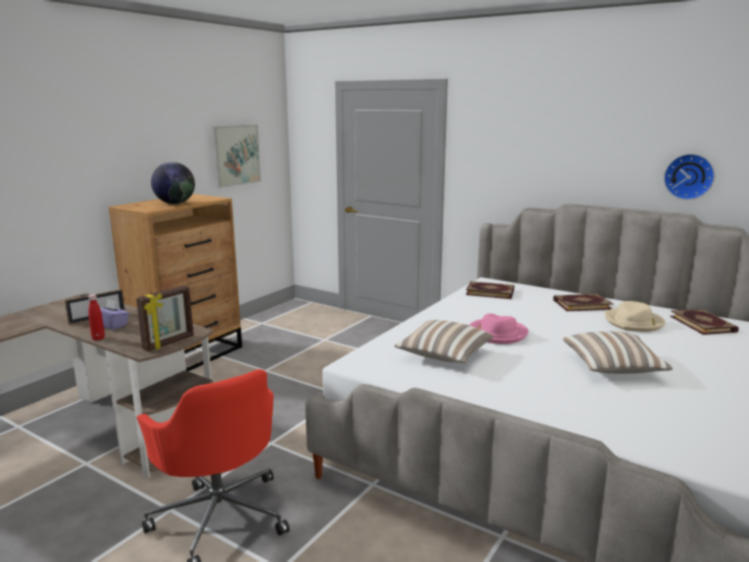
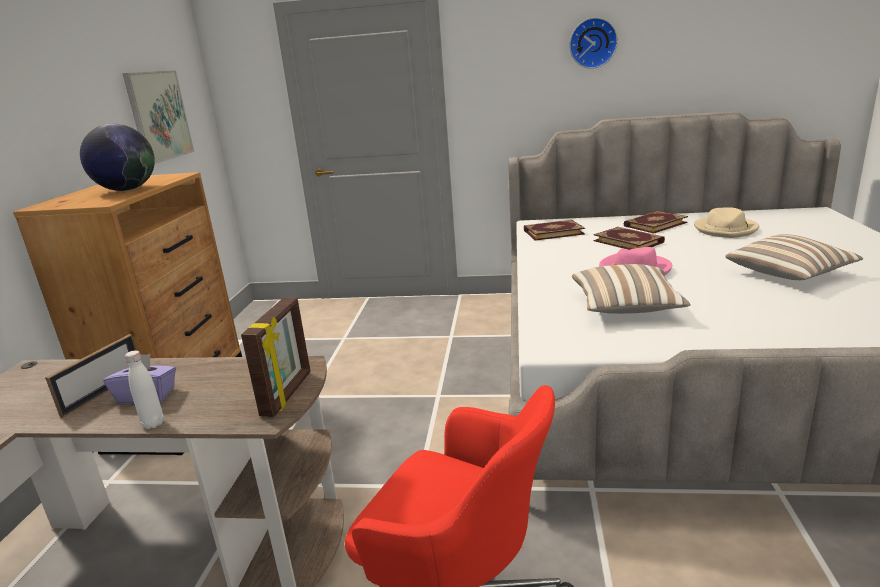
camera: 25 degrees left, 5 degrees up
(98, 338) = (153, 424): red bottle -> white bottle
(689, 176) = (725, 72): wall clock -> wall clock (592, 43)
(703, 324) = (776, 217): book -> book (628, 241)

